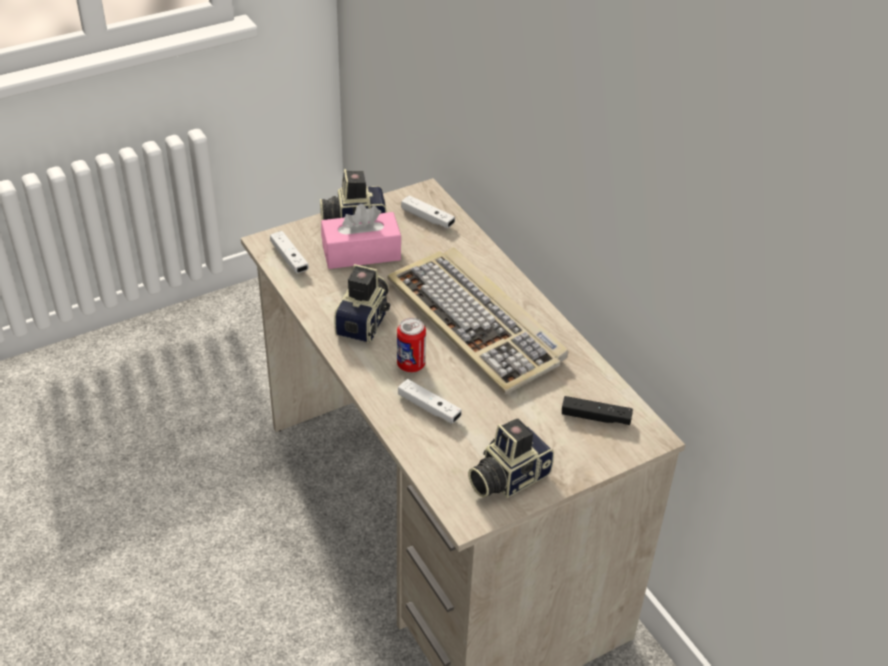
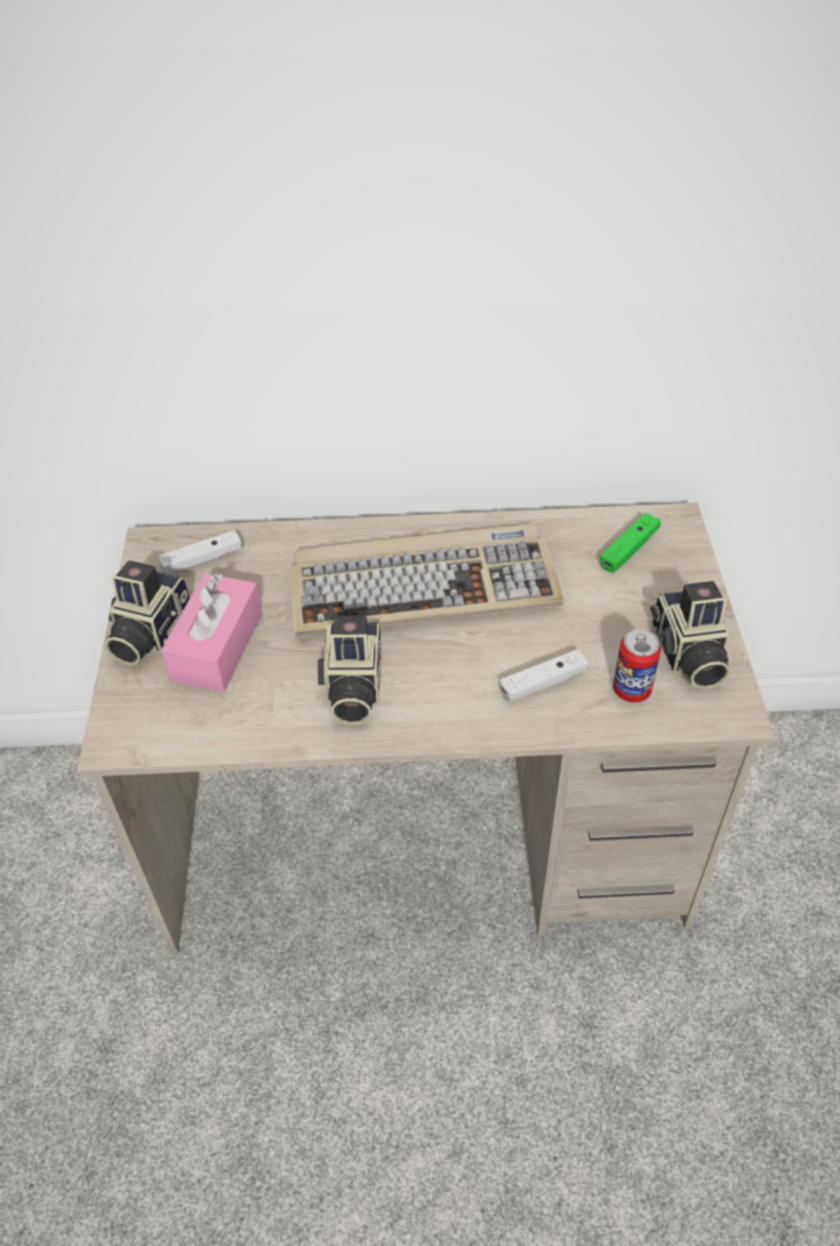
camera: 60 degrees left, 5 degrees up
(289, 258) = (169, 727): white game controller -> none
(366, 321) = (352, 688): camera -> camera turned 135 degrees counterclockwise
(411, 365) = (459, 673): can -> can (631, 690)
(595, 417) = (629, 549): black game controller -> green game controller

